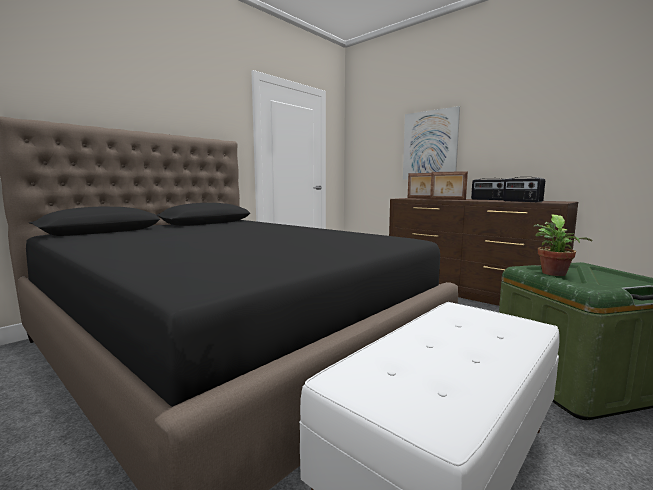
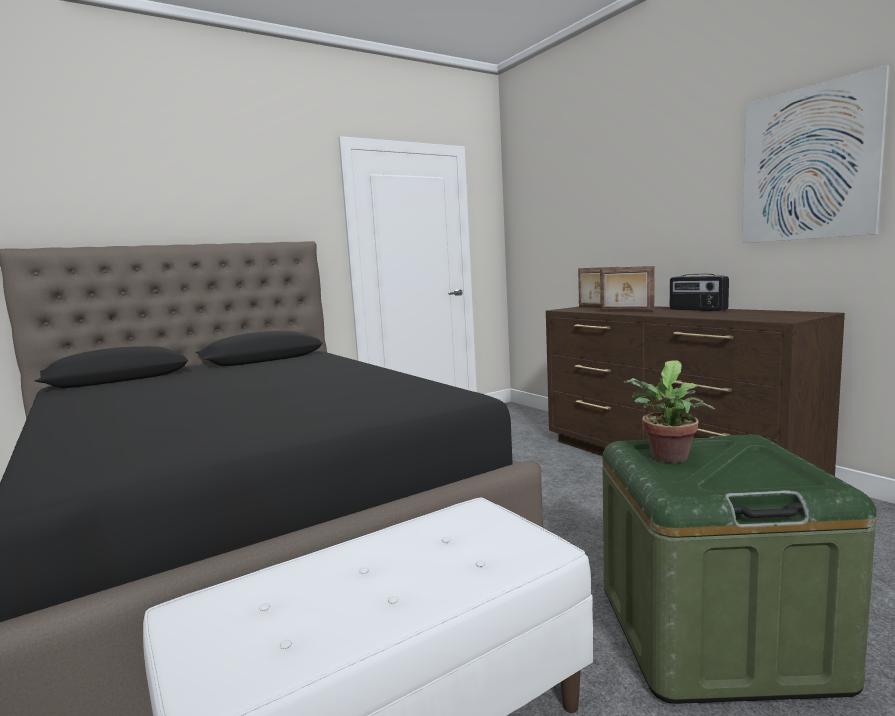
camera: 15 degrees right, 0 degrees up
(430, 145) = (616, 220): picture -> picture (808, 164)
(521, 201) = (731, 316): radio -> none

